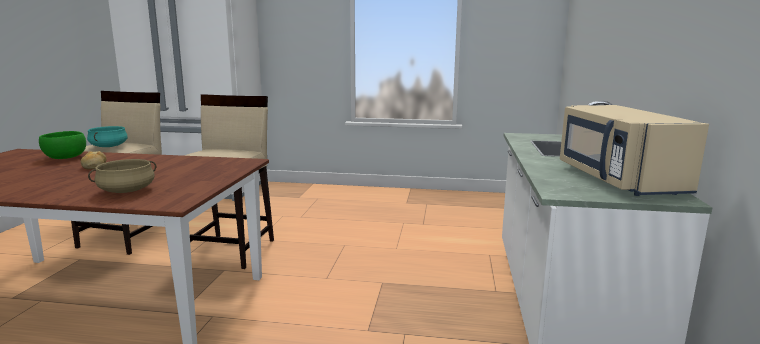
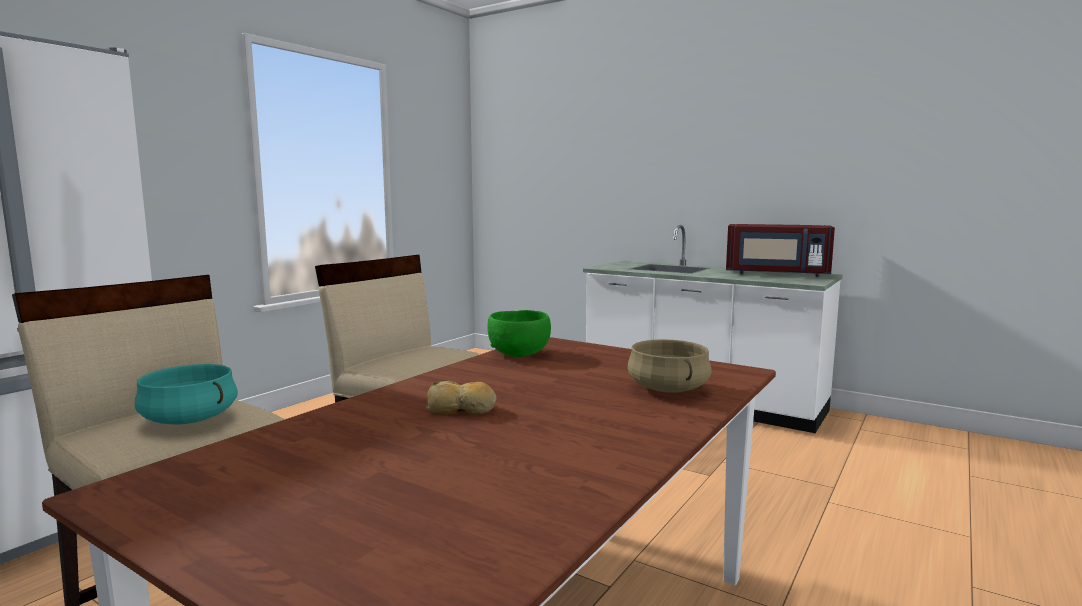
camera: 65 degrees left, 5 degrees down
(66, 158) = (331, 434): green bowl -> green bowl (520, 353)
(616, 179) = (776, 274): beige microwave -> red microwave

